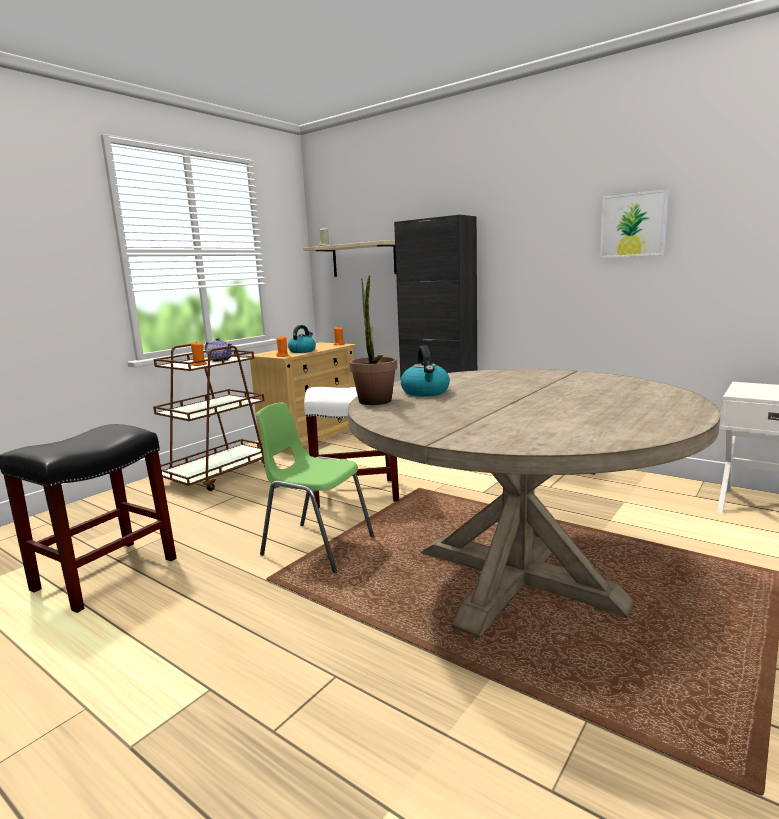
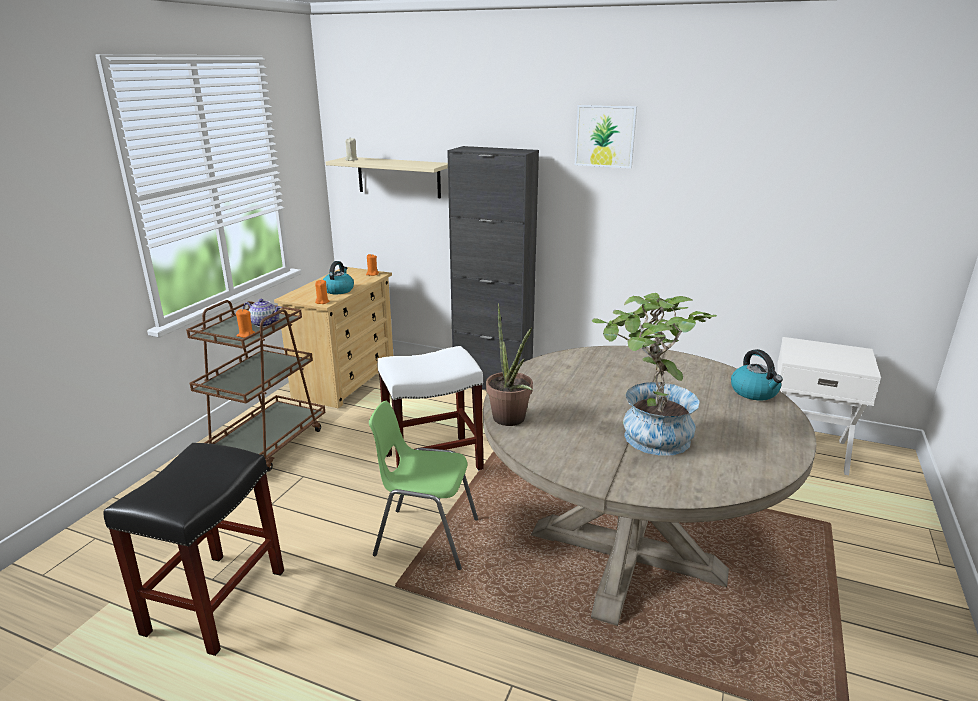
camera: 15 degrees left, 10 degrees up
(425, 392) = (547, 398): kettle -> kettle (755, 392)
(508, 413) = (646, 437): none -> potted plant
(633, 225) = (702, 182): picture -> picture (605, 136)

